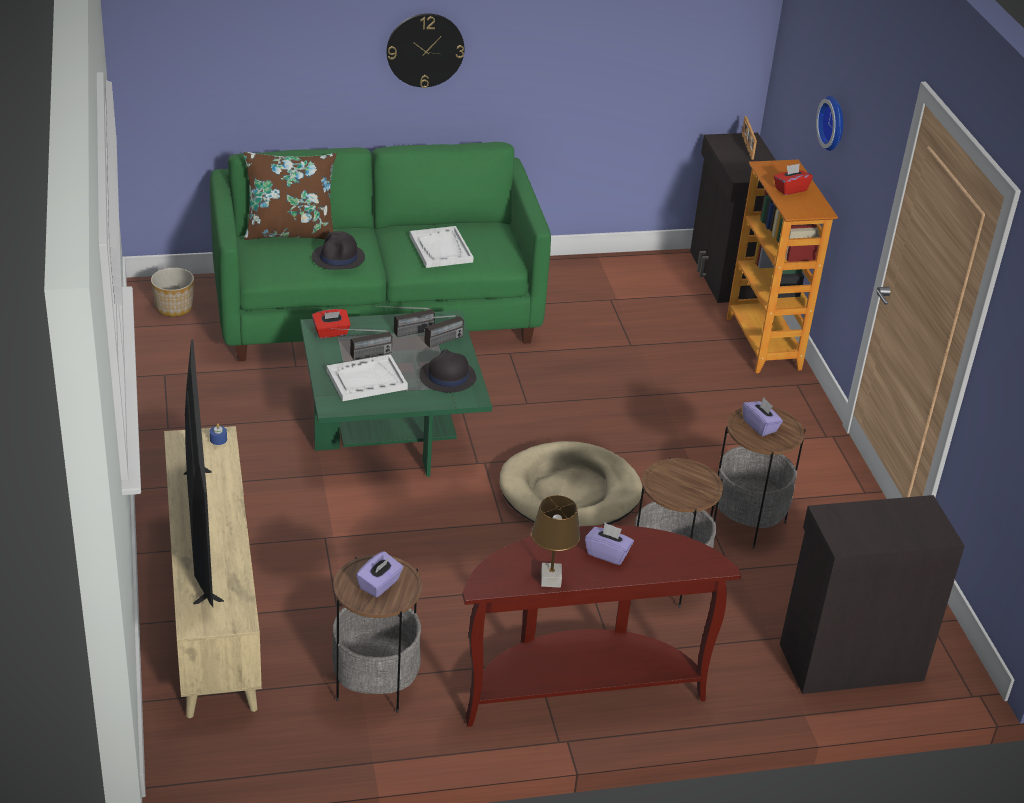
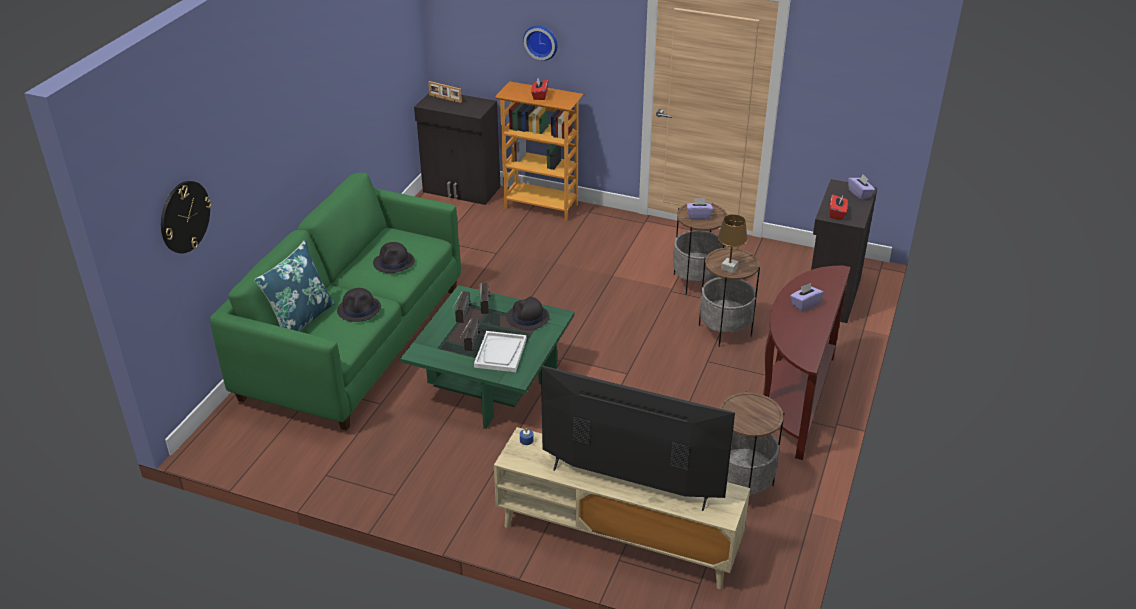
camera: 55 degrees left, 0 degrees up
(173, 307) = (242, 441): planter -> none
(290, 232) = (301, 320): brown pillow -> blue pillow
(331, 332) = (430, 349): red tissue box -> red tissue box (837, 213)
(379, 585) = (752, 412): purple tissue box -> purple tissue box (860, 194)
(425, 50) = (288, 135): wall clock -> wall clock (184, 216)
(441, 249) = (394, 262): white tray -> black hat
(550, 579) = (816, 333): brown table lamp -> brown table lamp (729, 268)
(570, 492) = (619, 335): beige dog bed -> none

